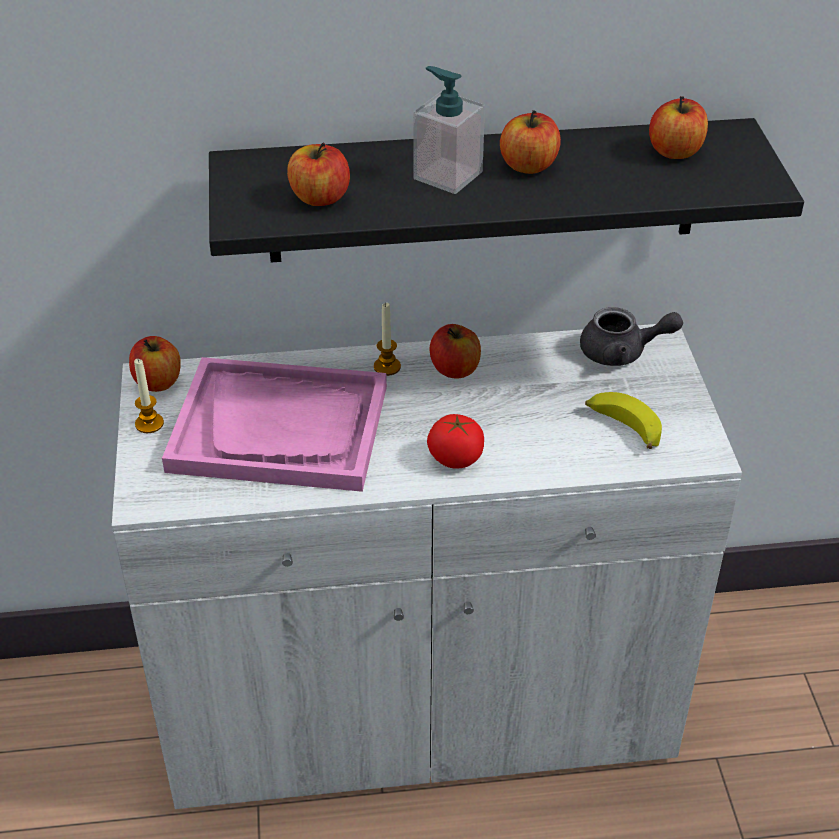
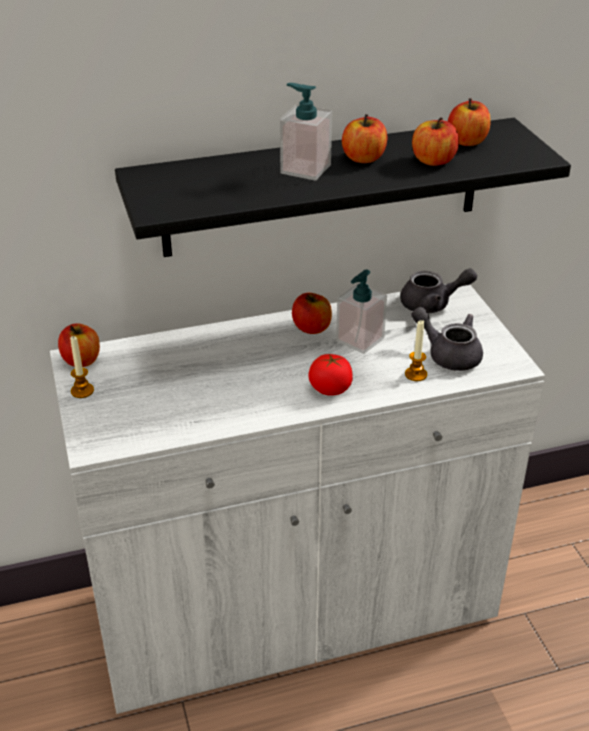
camera: 10 degrees left, 5 degrees down
(280, 428) = (188, 383): pink tray -> none
(319, 198) = (212, 191): apple -> apple (433, 161)
(387, 367) = (259, 331): candle -> candle (416, 374)
(512, 393) = (359, 340): none -> soap dispenser
(622, 427) = (448, 354): banana -> grey teapot

